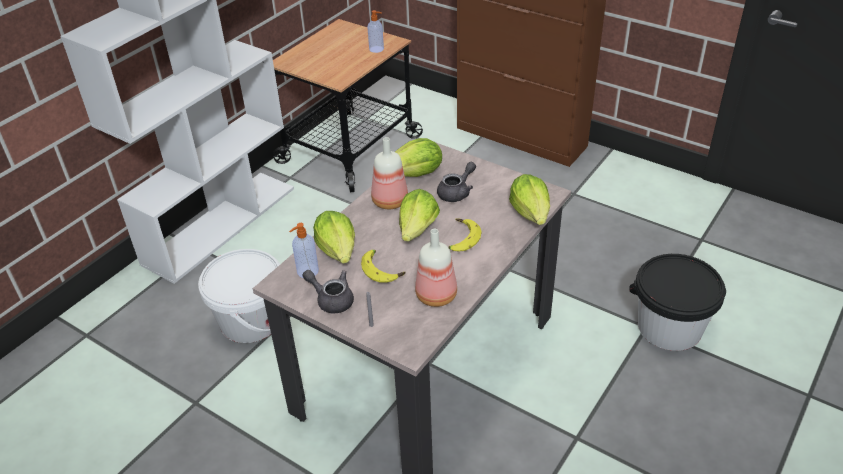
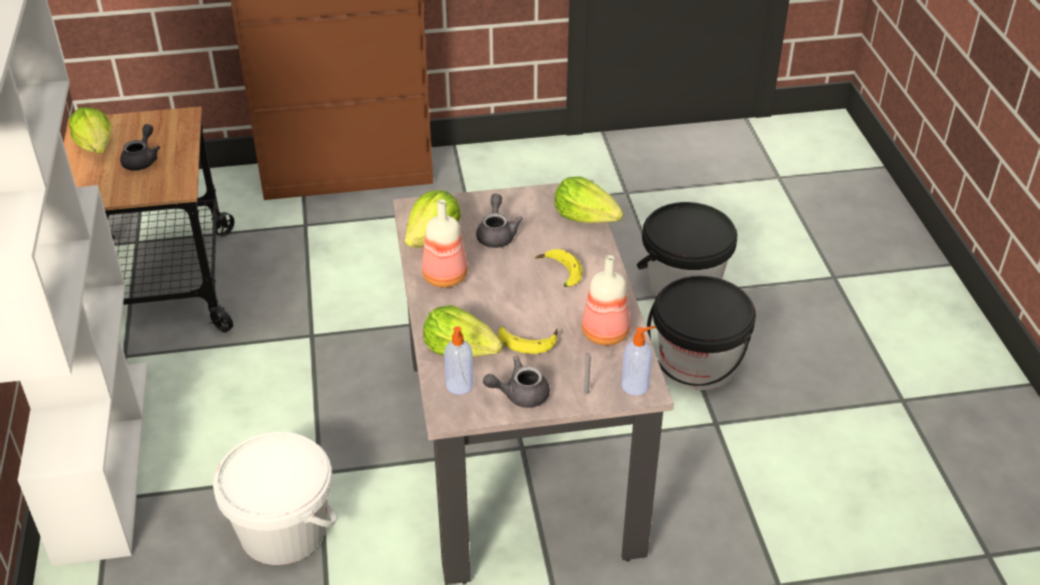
camera: 45 degrees left, 0 degrees up
(343, 56) = (142, 160): none -> grey teapot
(377, 49) = (174, 133): soap dispenser -> soap dispenser (636, 385)
(417, 229) = (508, 287): lettuce -> lettuce (96, 146)
(613, 388) = (697, 364): none -> black bucket

